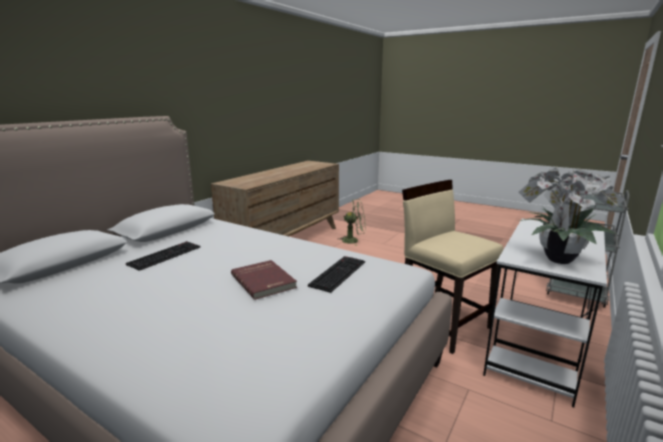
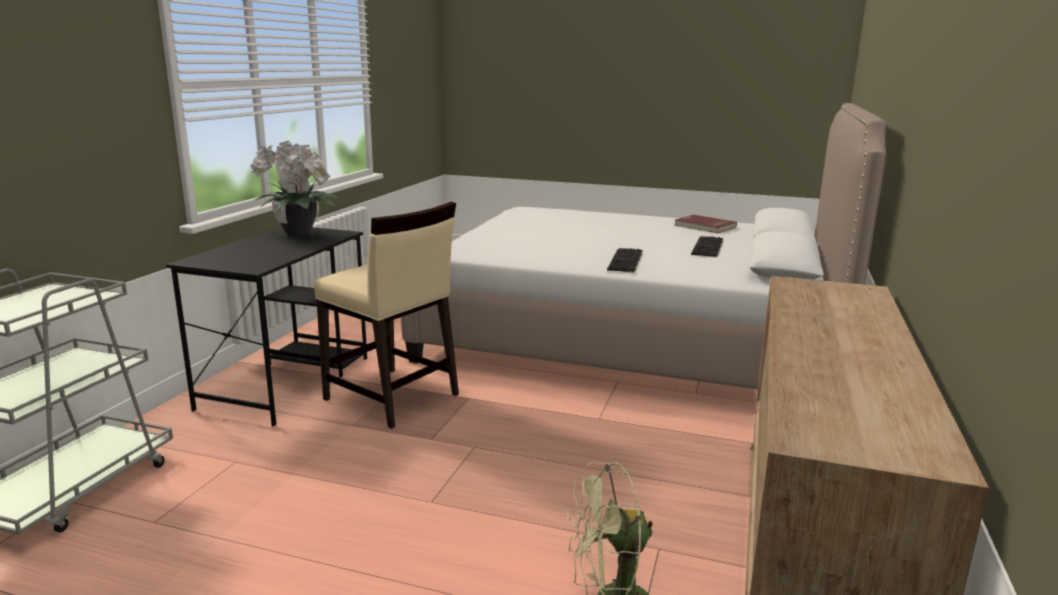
camera: 165 degrees right, 0 degrees up
(264, 281) = (576, 237): red book -> red book (704, 226)
(337, 273) = (517, 245): keyboard -> keyboard (626, 261)
(535, 351) = (287, 381): white desk -> black desk

